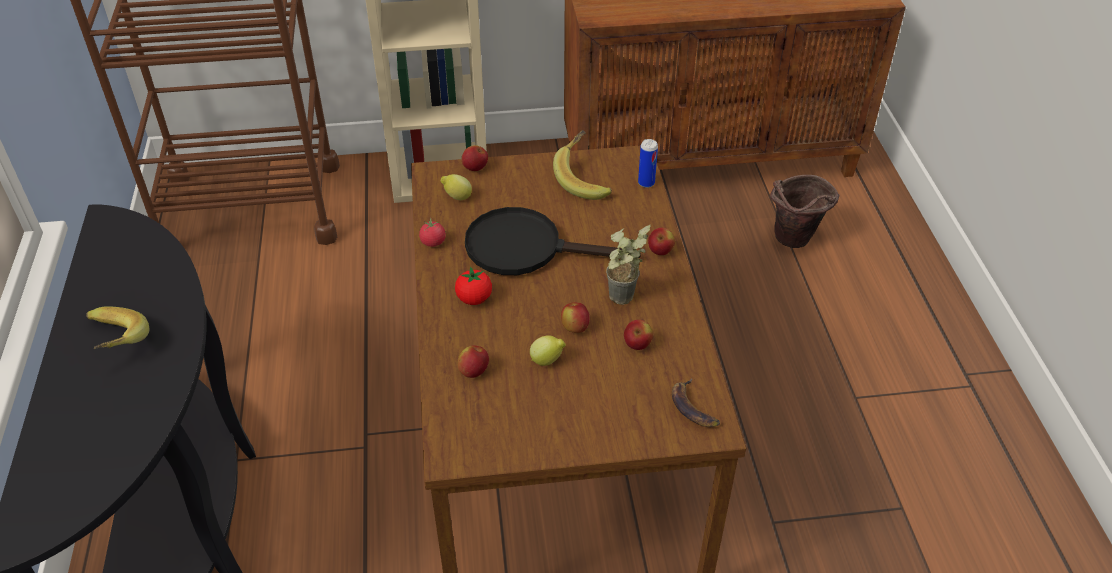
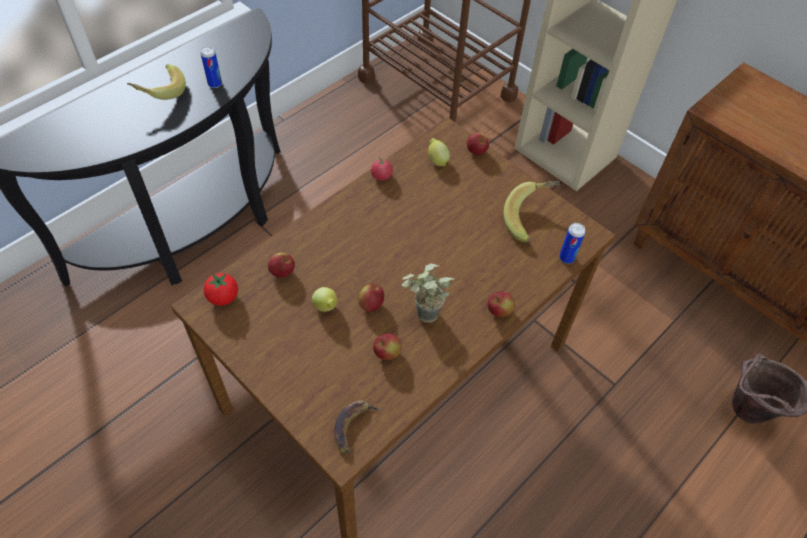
camera: 50 degrees right, 10 degrees up
(162, 293) = (215, 84): none -> can
(474, 299) = (348, 231): tomato -> tomato (223, 297)
(527, 248) = (425, 229): black frying pan -> none

